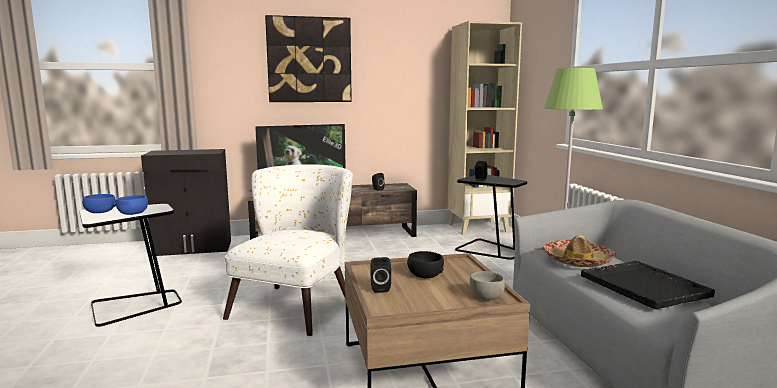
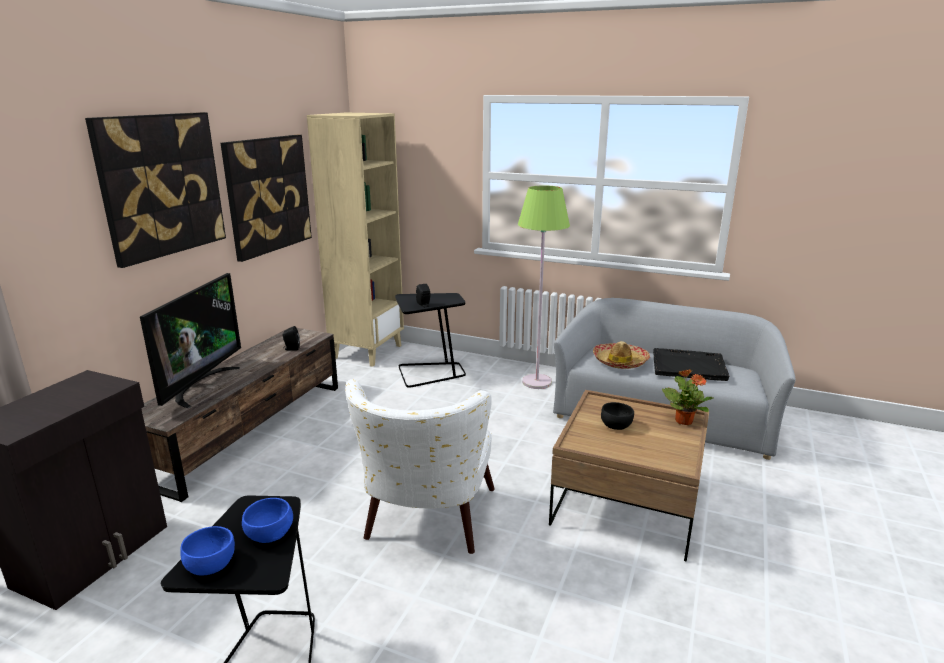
camera: 55 degrees left, 10 degrees up
(298, 304) = (426, 523): white armchair -> white armchair turned 135 degrees counterclockwise
(379, 288) = (631, 454): black speaker -> none
(400, 80) = (268, 195): none -> picture
(487, 298) = (683, 421): grey bowl -> potted plant

